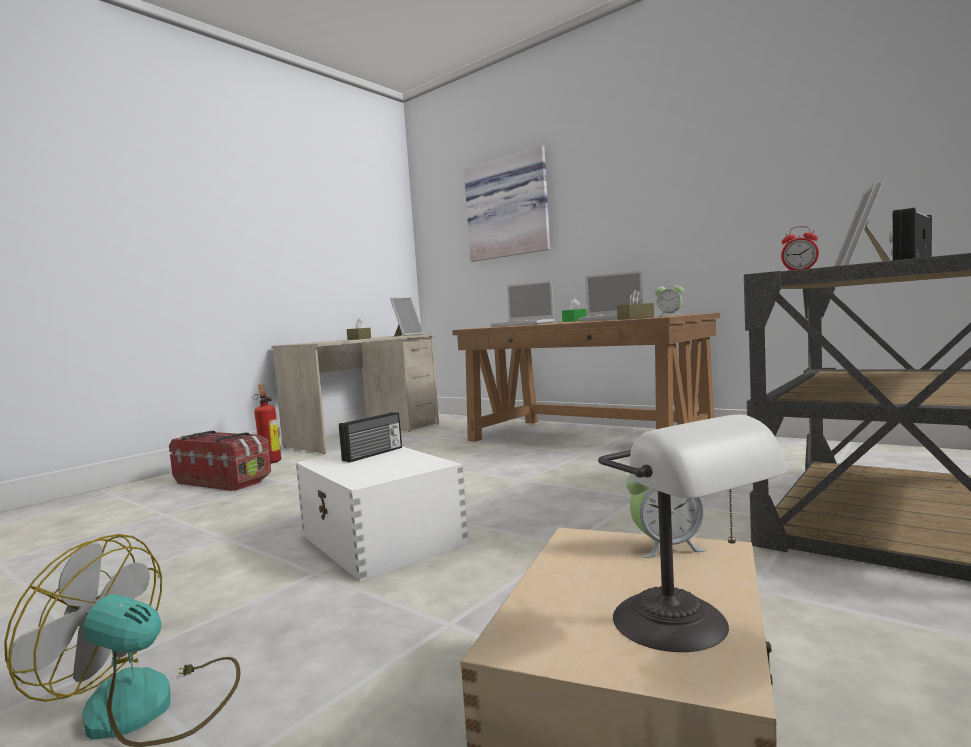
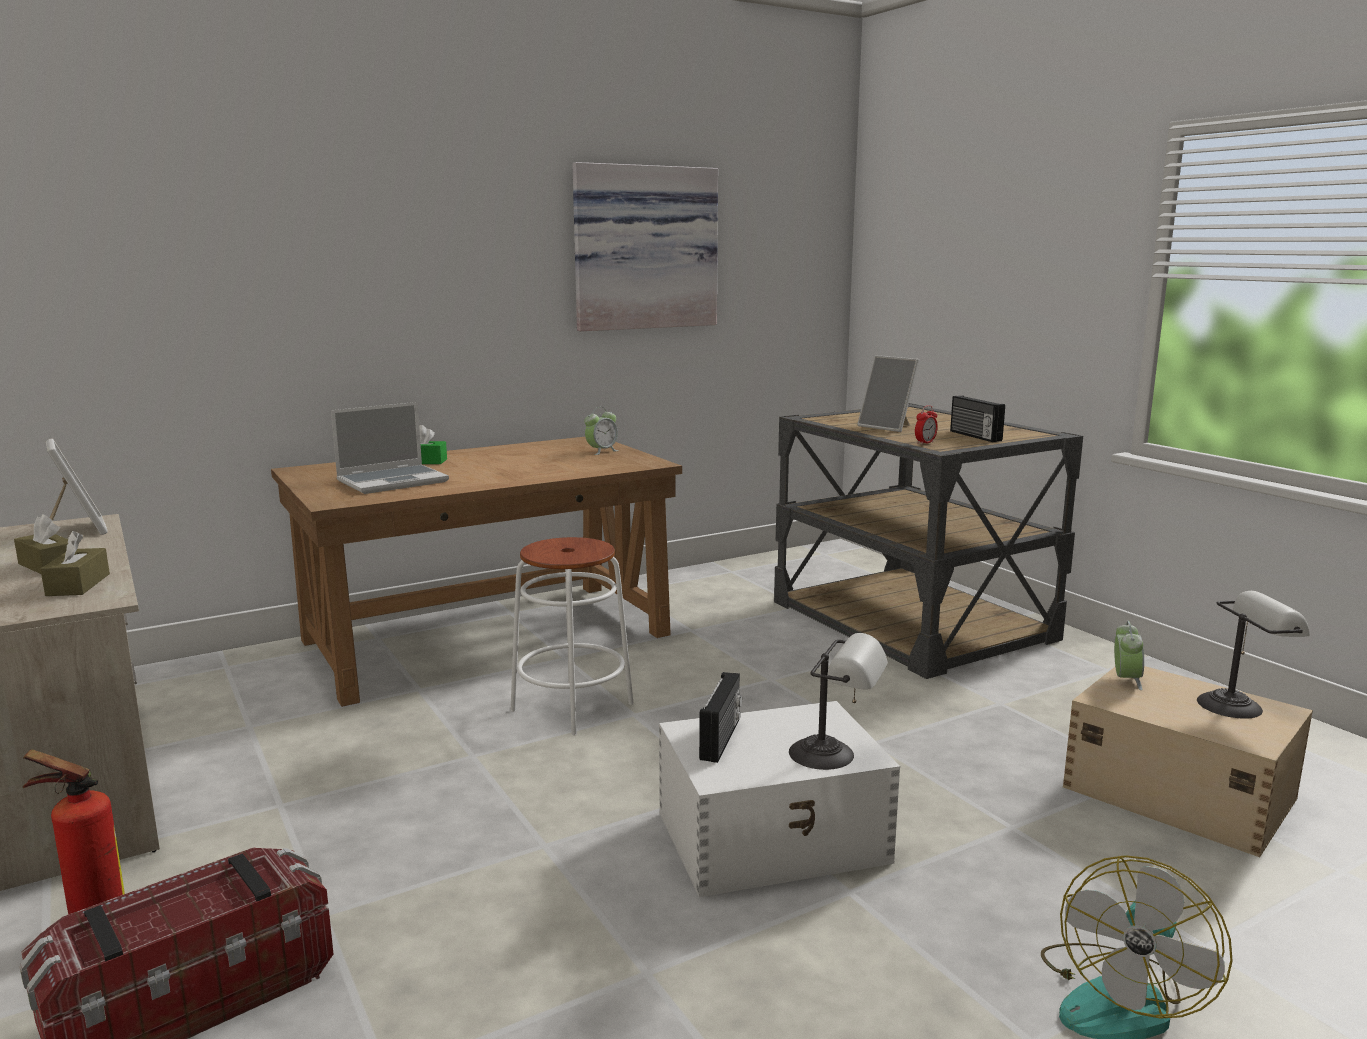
camera: 70 degrees left, 10 degrees up
(362, 475) = (835, 755): none -> table lamp
(374, 454) = (722, 739): radio -> radio turned 45 degrees clockwise
(508, 207) = (223, 240): picture -> picture (644, 248)
(517, 468) = (572, 707): none -> white stool
(612, 319) = (542, 462): laptop -> none
(635, 318) = (616, 465): brown tissue box -> brown tissue box (78, 585)

